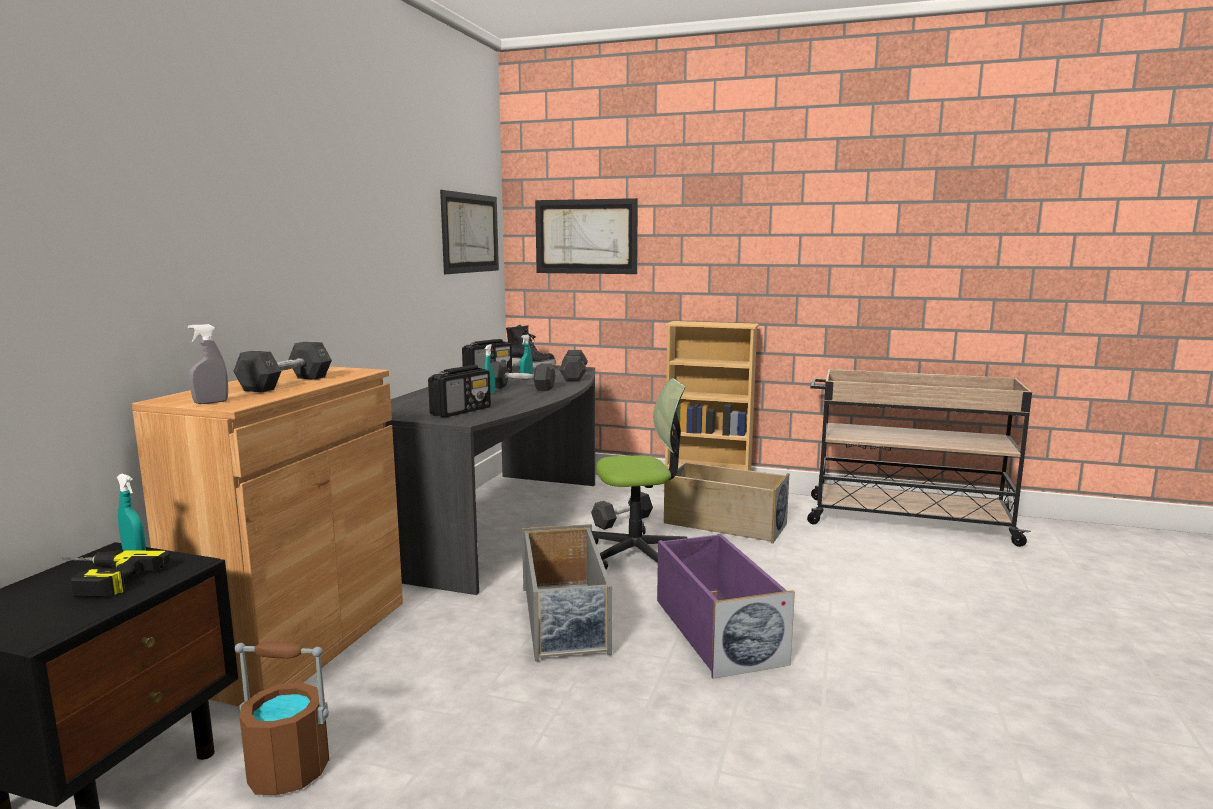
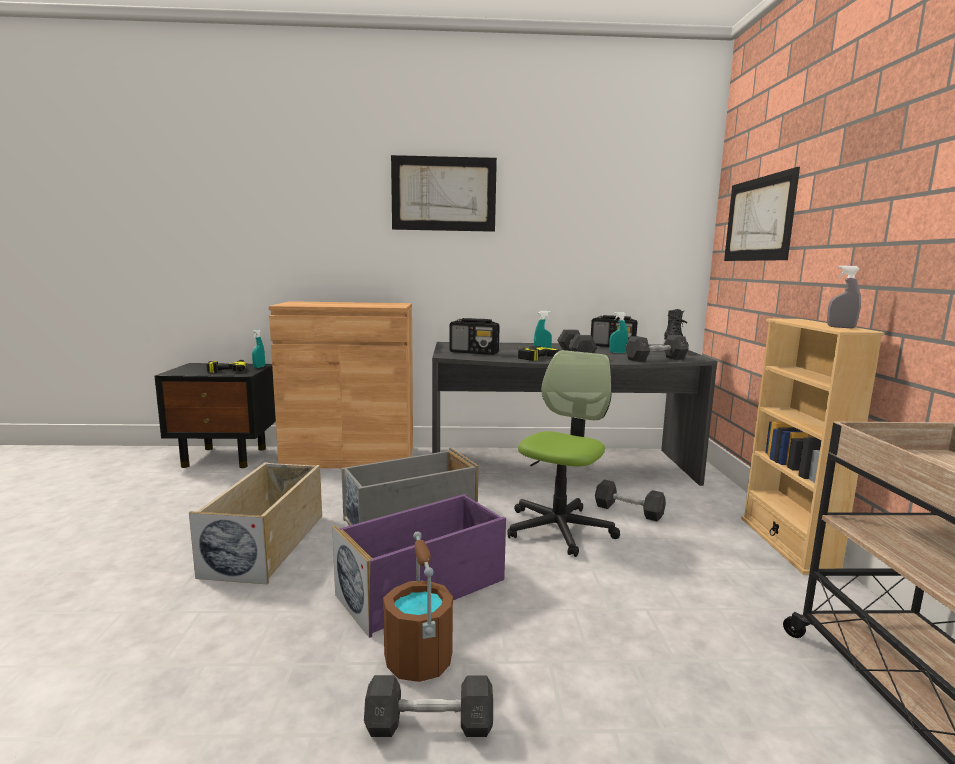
camera: 70 degrees right, 0 degrees up
(211, 402) = (289, 303): grey spray bottle -> grey spray bottle (841, 327)
(286, 383) = (346, 304): grey dumbbell -> grey dumbbell (429, 725)
(288, 771) = (226, 484): brown bucket -> brown bucket (419, 660)
(470, 233) = (645, 221): picture -> picture (443, 194)
(513, 400) = (528, 356): none -> power drill
(638, 553) = (559, 529): office chair -> office chair turned 120 degrees counterclockwise
(723, 524) = (694, 565): beige storage box -> beige storage box (267, 544)

